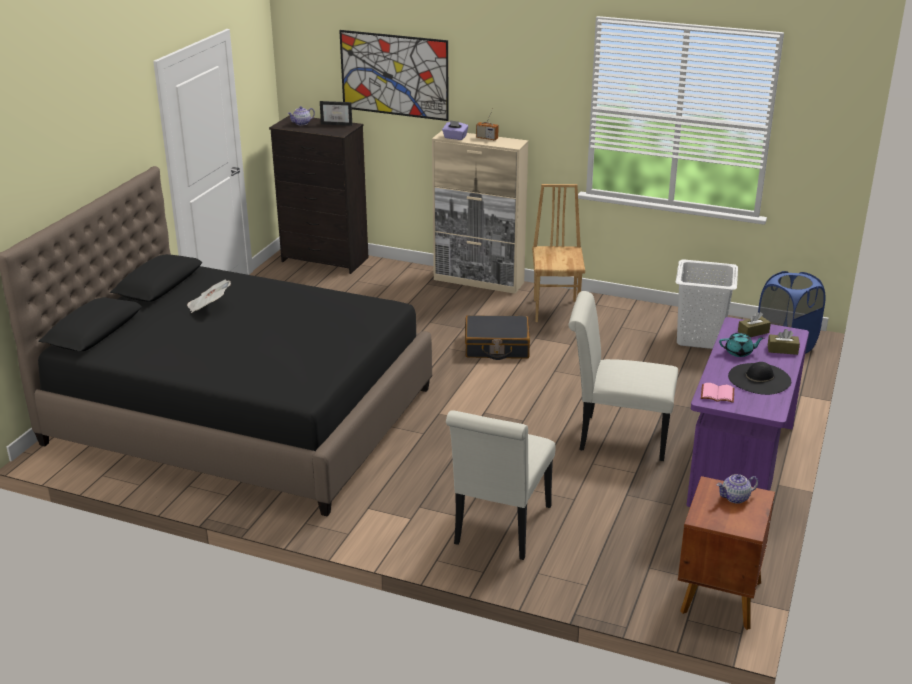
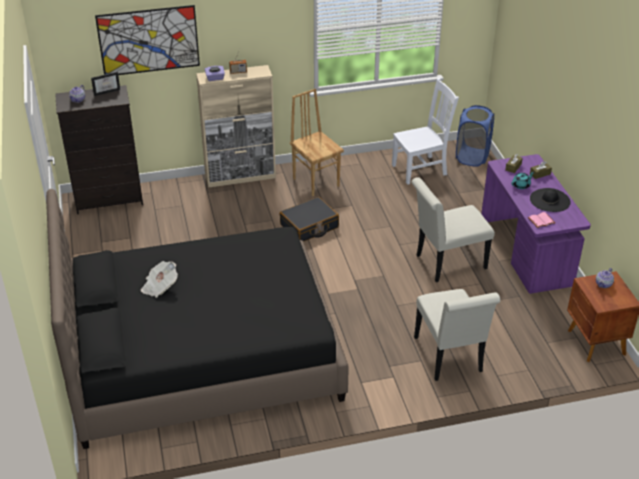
camera: 35 degrees left, 10 degrees up
(700, 338) = (421, 169): white laundry basket -> white chair

